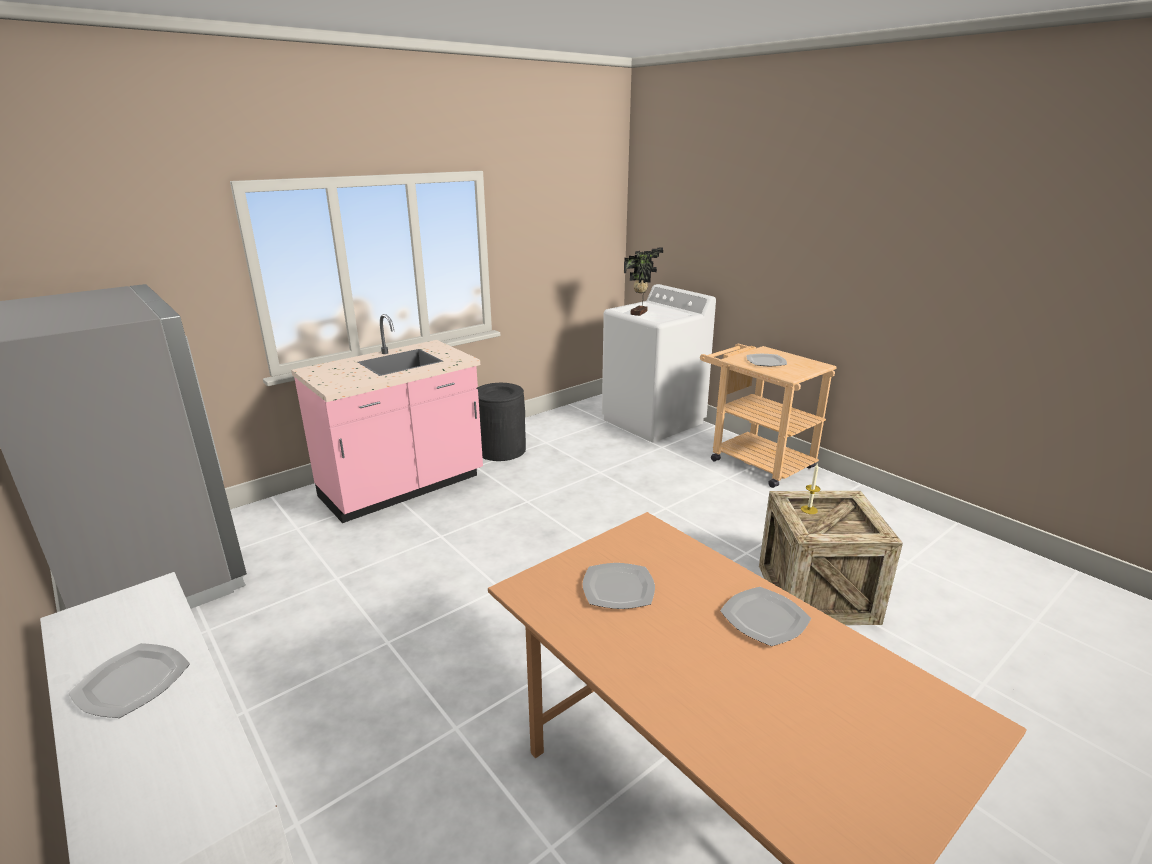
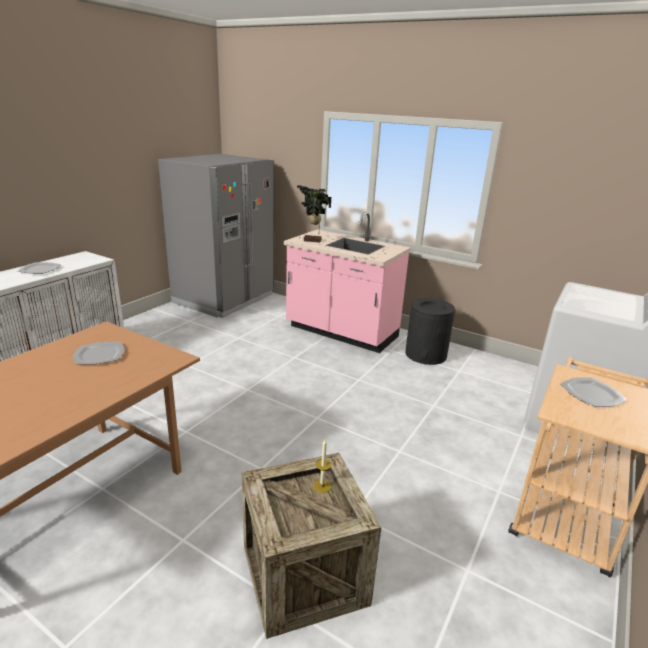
camera: 70 degrees right, 0 degrees up
(640, 313) = (583, 295): potted plant -> potted plant (312, 241)
(763, 618) = (54, 407): plate -> none

